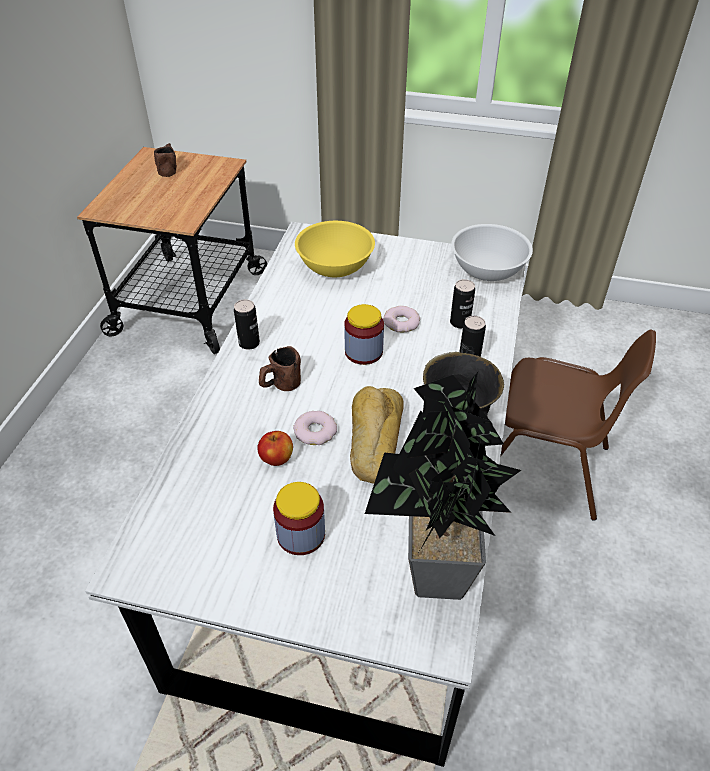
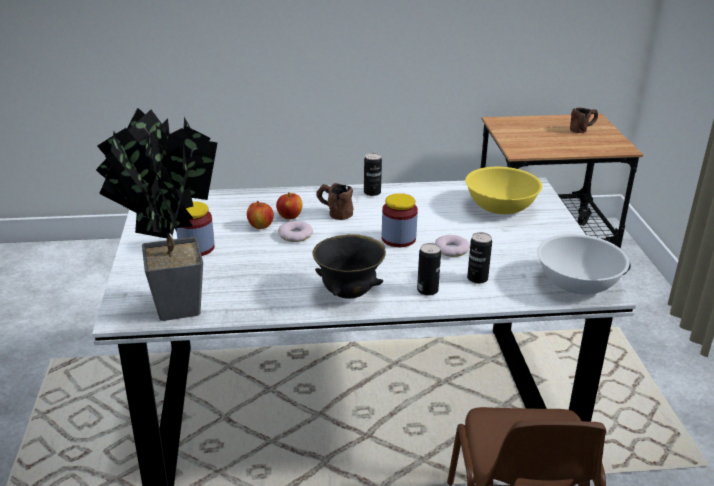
camera: 70 degrees right, 15 degrees down
(267, 426) = (290, 217): none -> apple
(373, 439) = (300, 259): bread -> none

